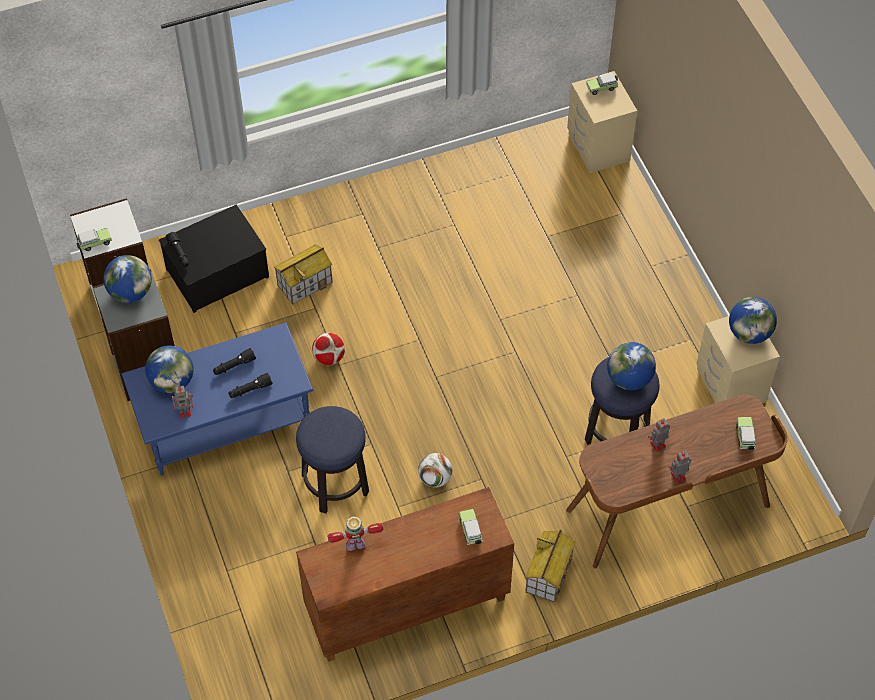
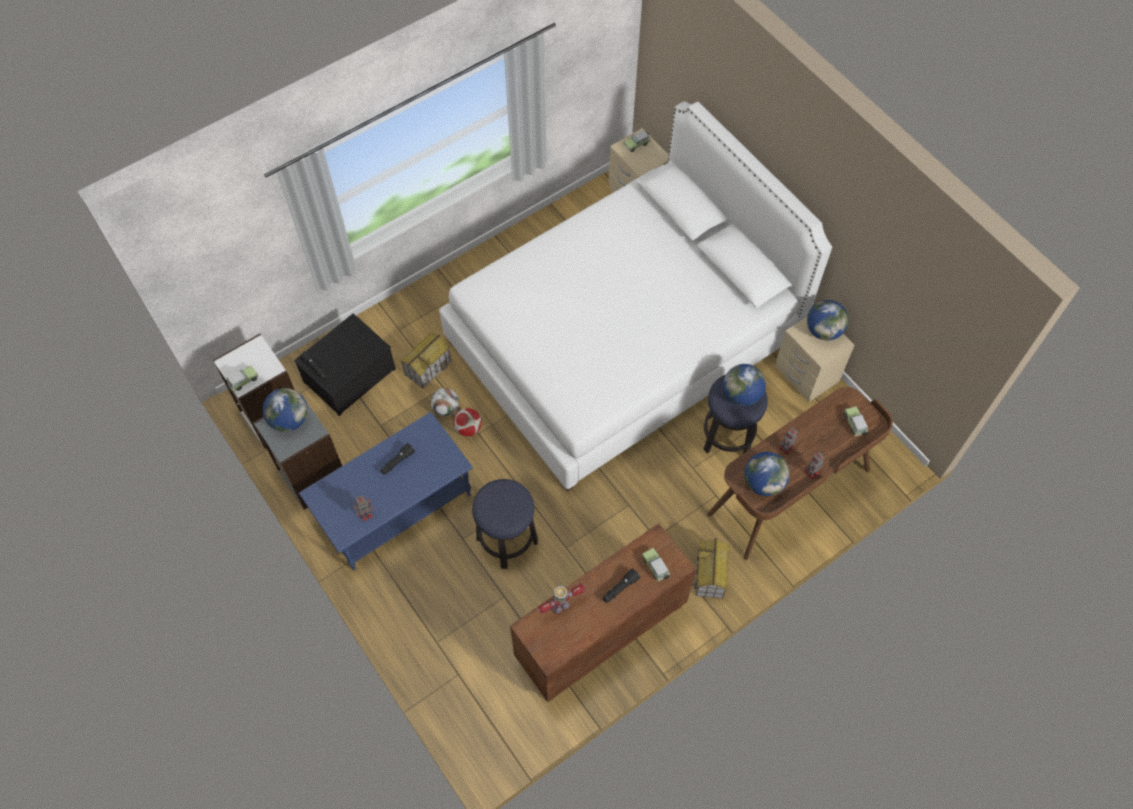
camera: 15 degrees left, 5 degrees up
(172, 381) = (346, 489): globe -> globe (763, 483)
(250, 390) = (418, 480): black flashlight -> black flashlight (620, 588)
(435, 478) = (590, 514): football -> football (446, 408)
(530, 302) = (622, 340): none -> white bed

